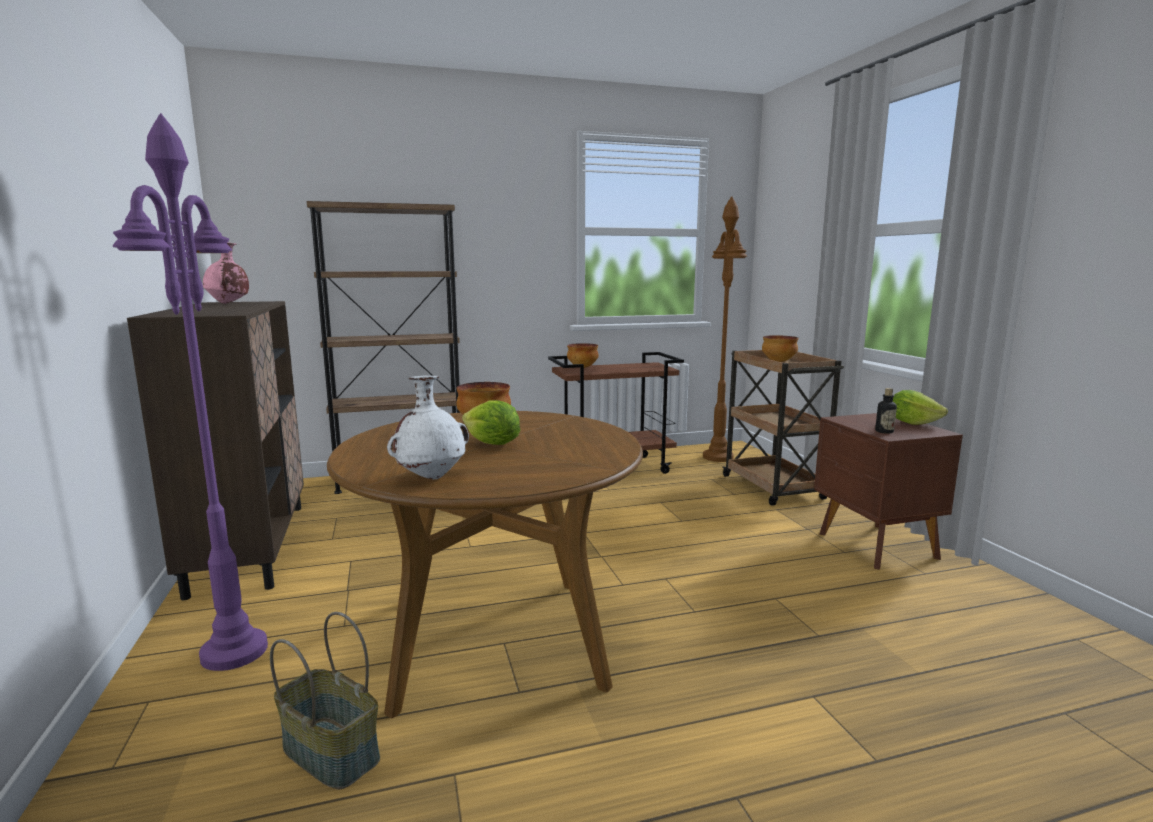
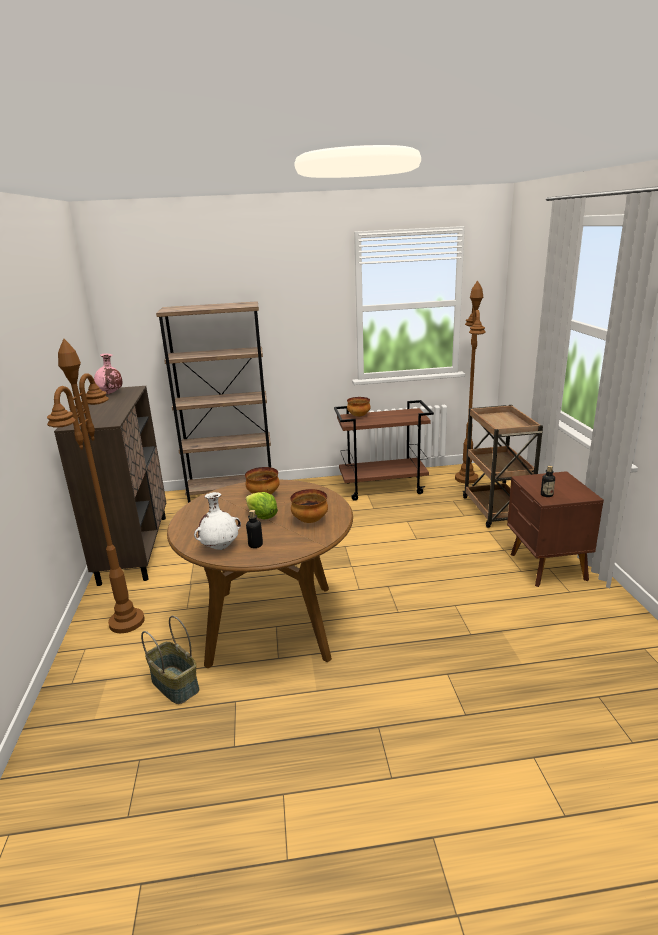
camera: 10 degrees right, 10 degrees up
(234, 651) = (127, 621): purple floor lamp -> brown floor lamp
(494, 472) = (255, 545): none -> bottle
(778, 362) = (501, 420): bowl -> bowl (309, 521)
(912, 423) = (575, 485): lettuce -> none

